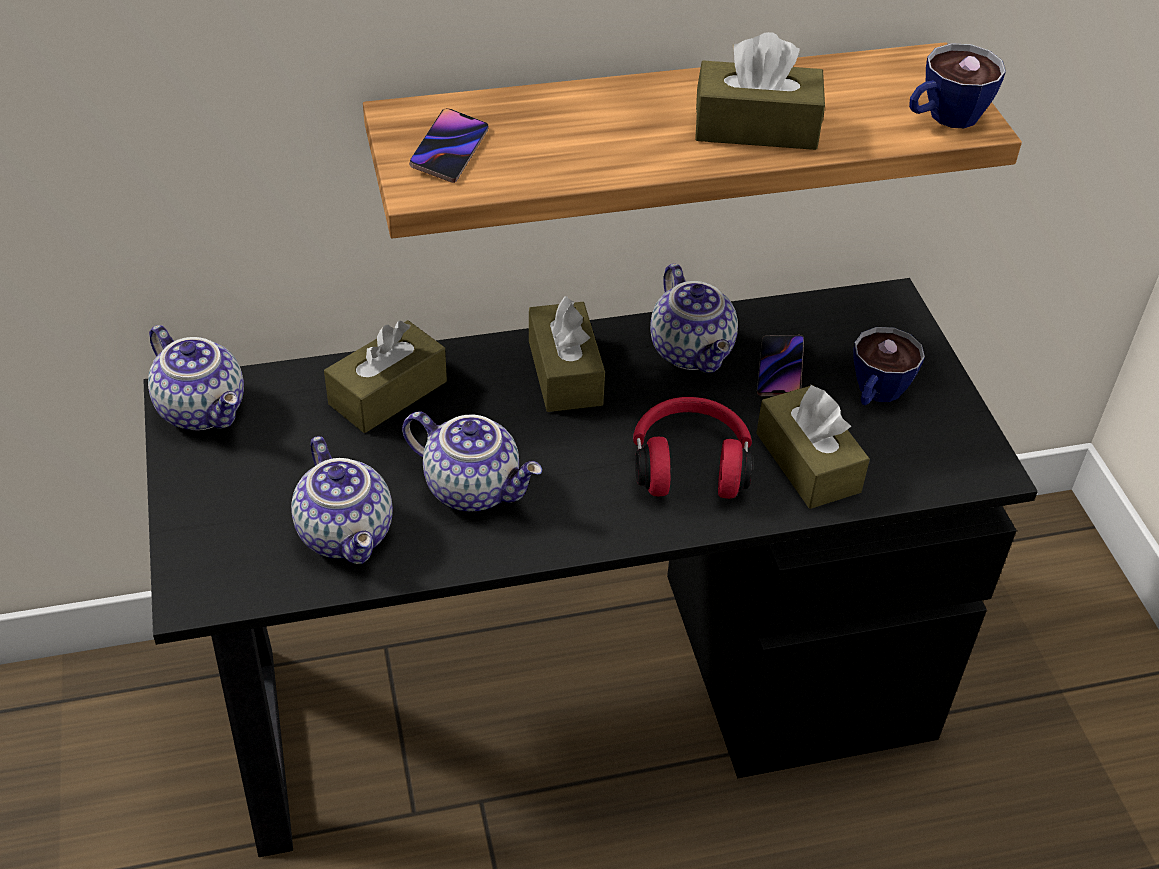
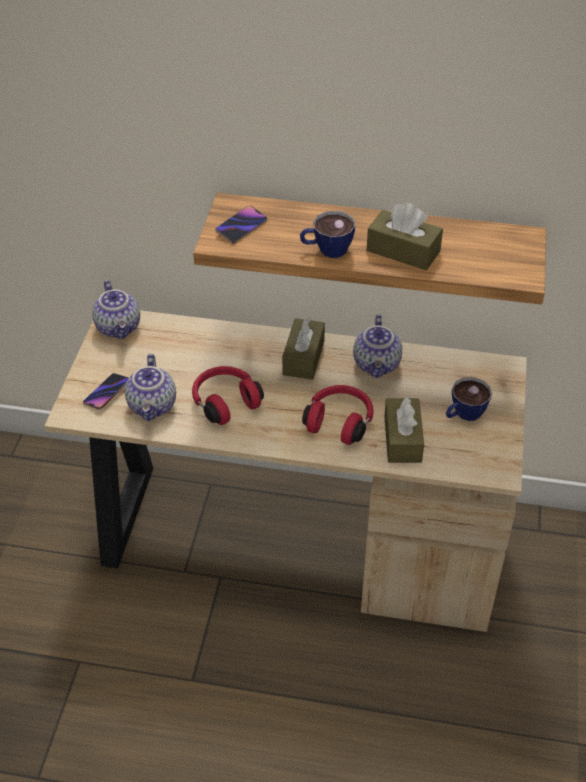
camera: 25 degrees right, 0 degrees up
(388, 393) = (209, 343): brown tissue box -> none
(474, 487) = (225, 402): teapot -> red headphones
(568, 692) = (293, 538): black desk -> beige desk
(780, 369) = (419, 387): phone -> phone (107, 393)
(943, 118) = (509, 269): cup -> cup (326, 250)

